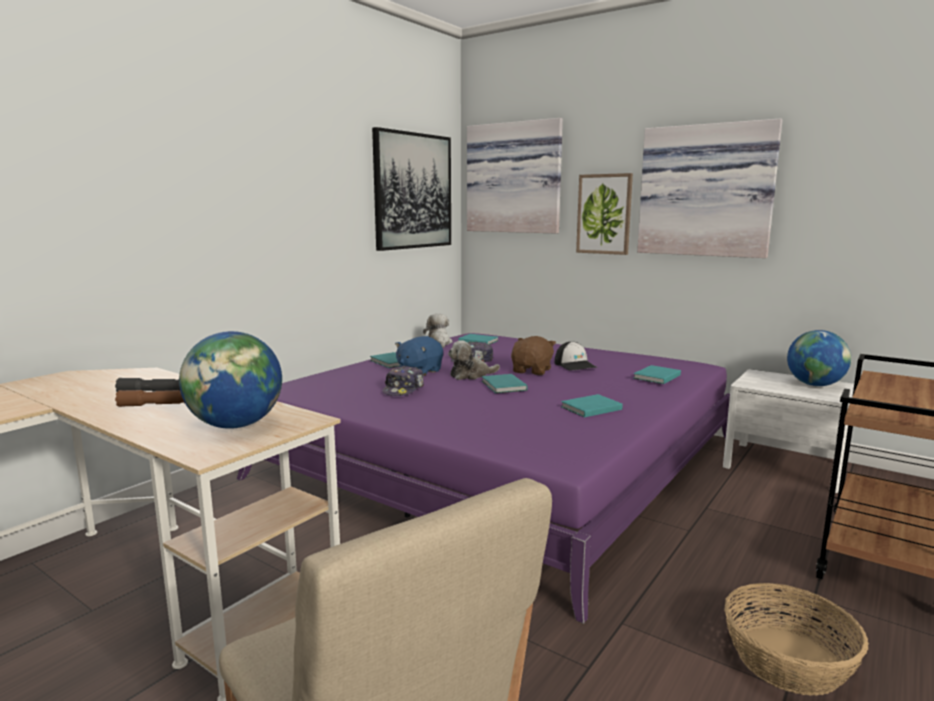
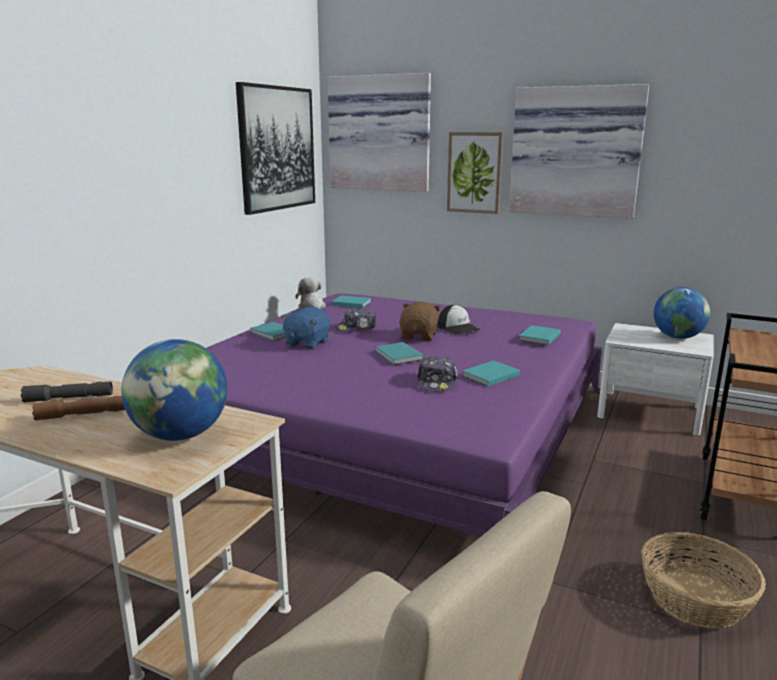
camera: 10 degrees left, 5 degrees up
(404, 389) = (300, 366): cap -> cap (437, 382)
(471, 375) = (361, 345): plush toy -> none

